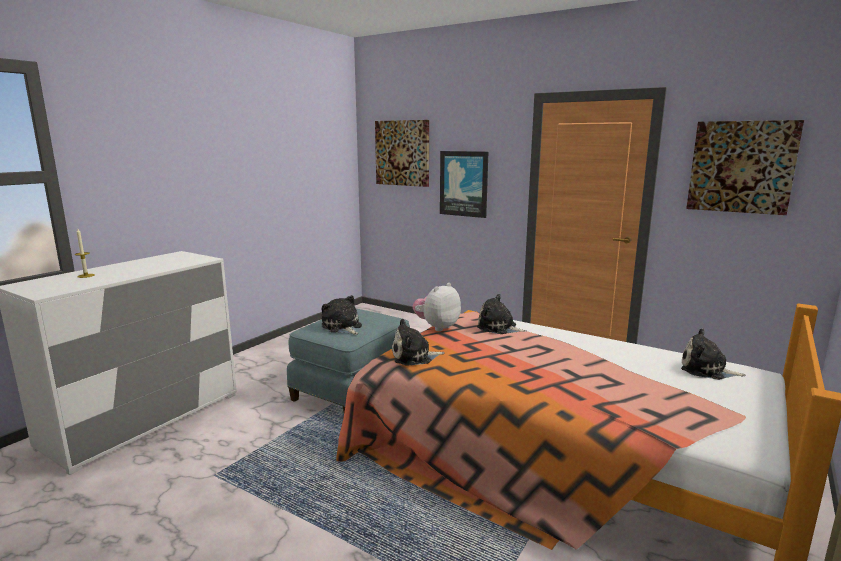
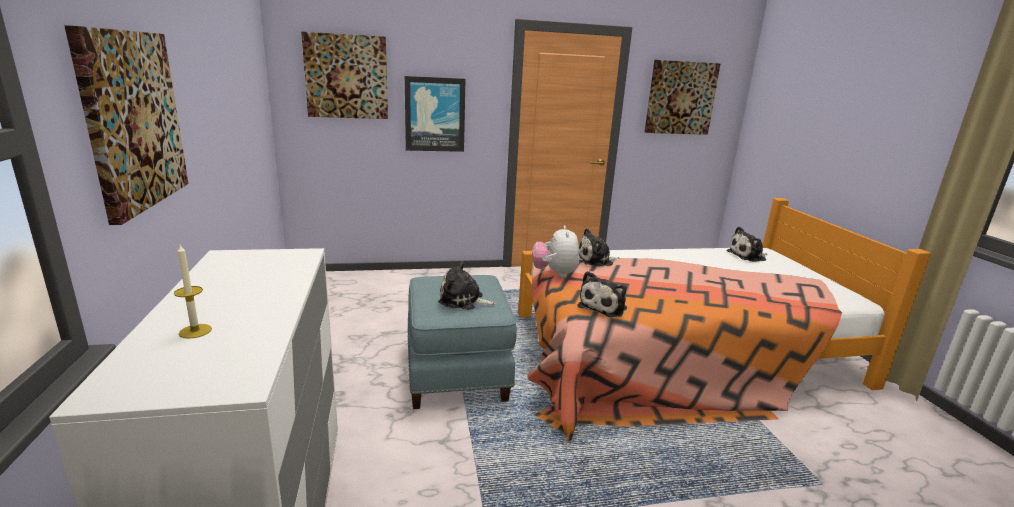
camera: 45 degrees left, 5 degrees up
(149, 173) = (132, 120): none -> picture

